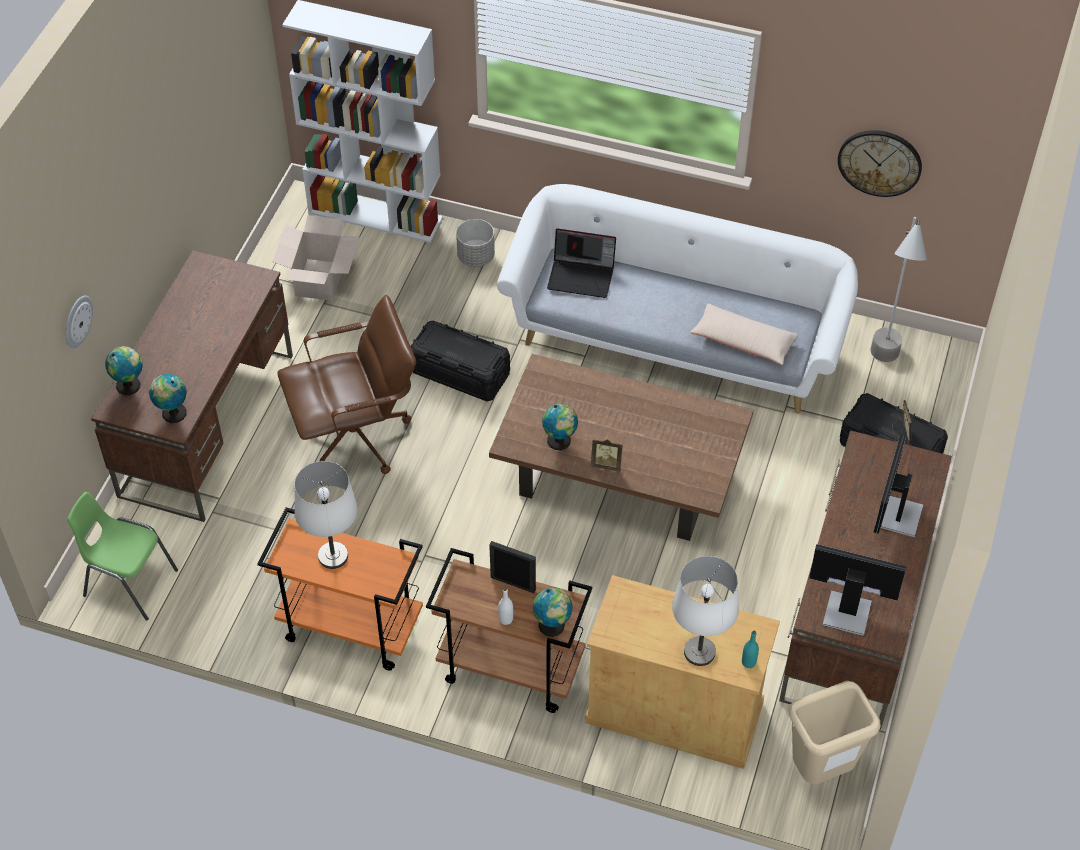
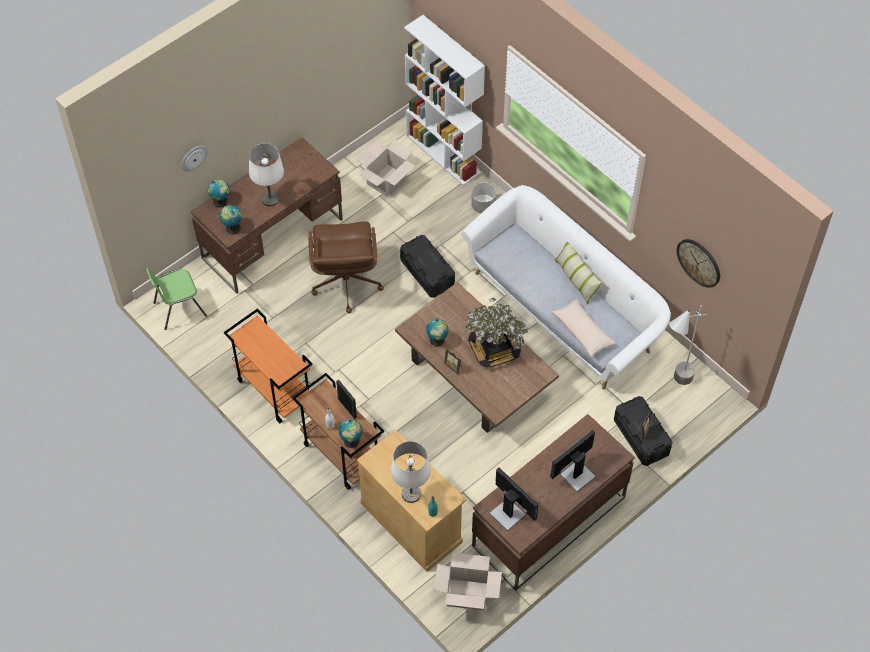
camera: 30 degrees right, 5 degrees up
(129, 583) = (179, 309): green chair -> green chair turned 75 degrees counterclockwise
(333, 557) = (265, 347): white table lamp -> white table lamp (270, 199)
(356, 437) = (346, 284): brown office chair -> brown office chair turned 75 degrees clockwise
(582, 276) = (518, 248): laptop -> none
(644, 416) = (494, 349): none -> potted plant
(686, 280) = (576, 279): none -> pillow
(820, 771) = (467, 595): beige trash can -> cardboard box

